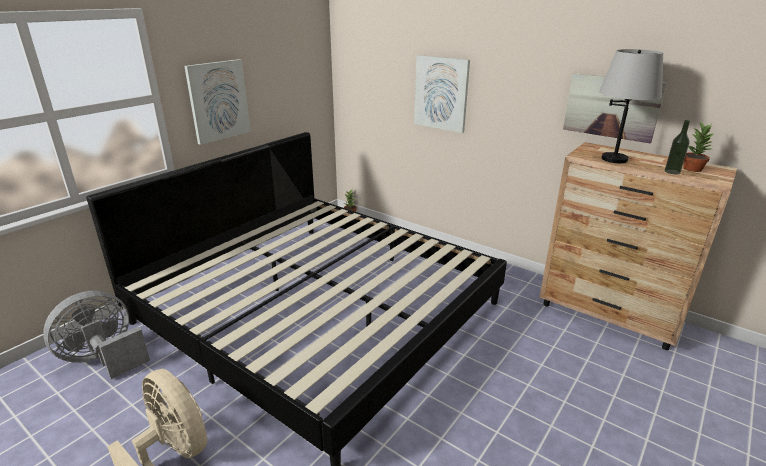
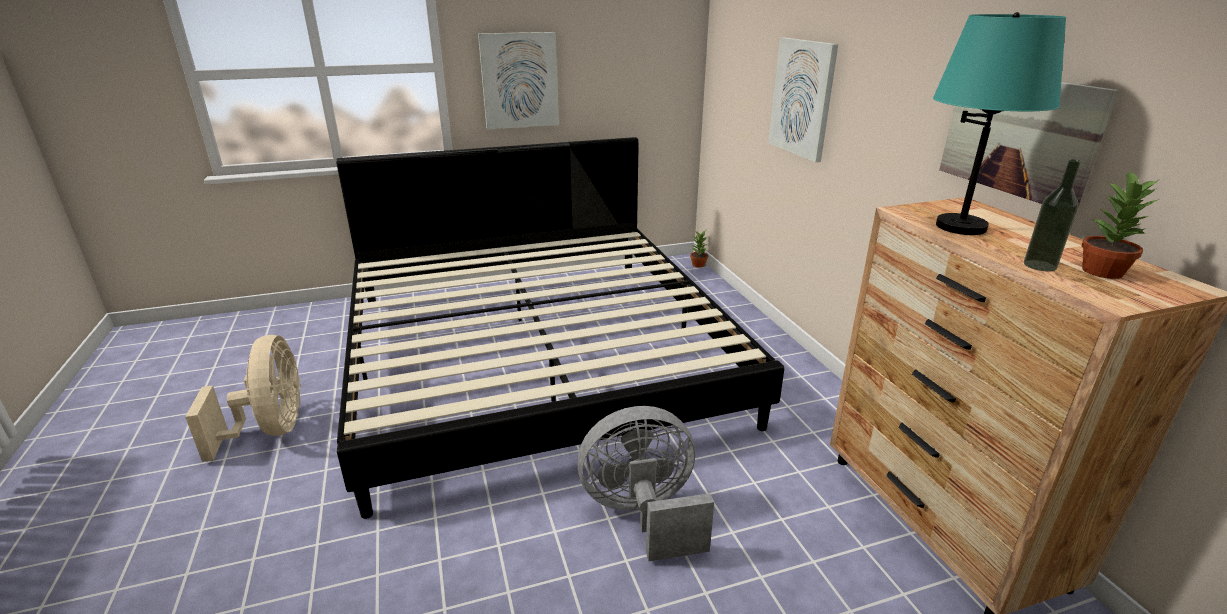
camera: 35 degrees right, 0 degrees up
(104, 359) = (320, 329): grey fan -> grey fan (643, 515)
(614, 159) = (961, 227): grey table lamp -> turquoise table lamp

